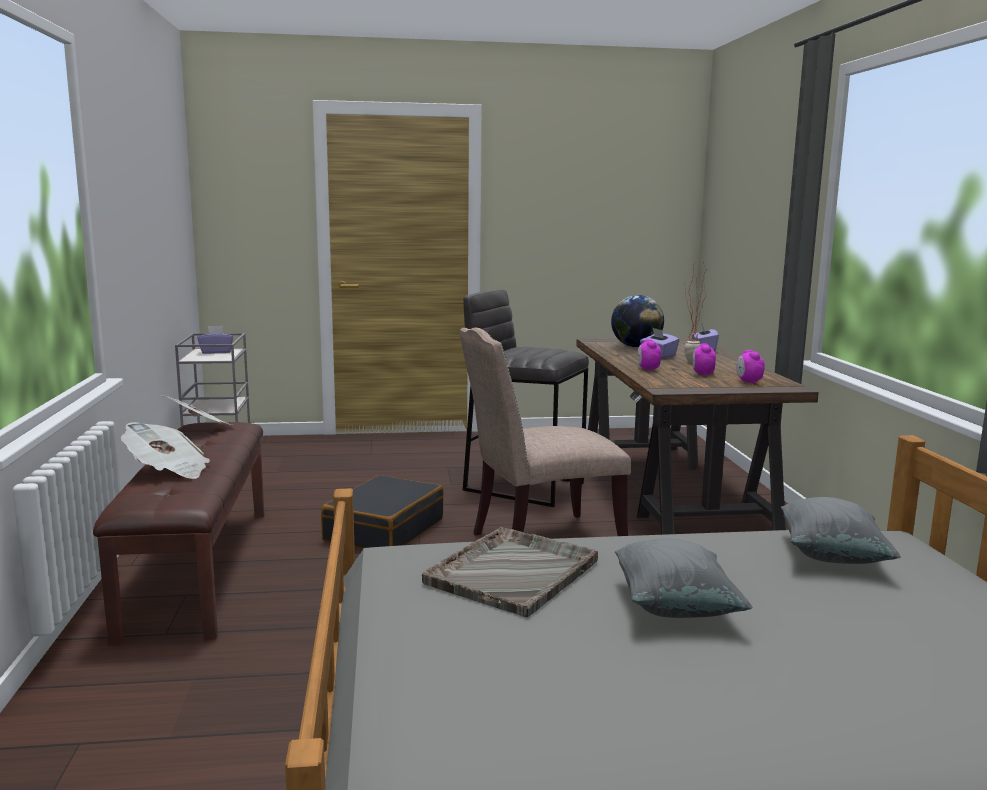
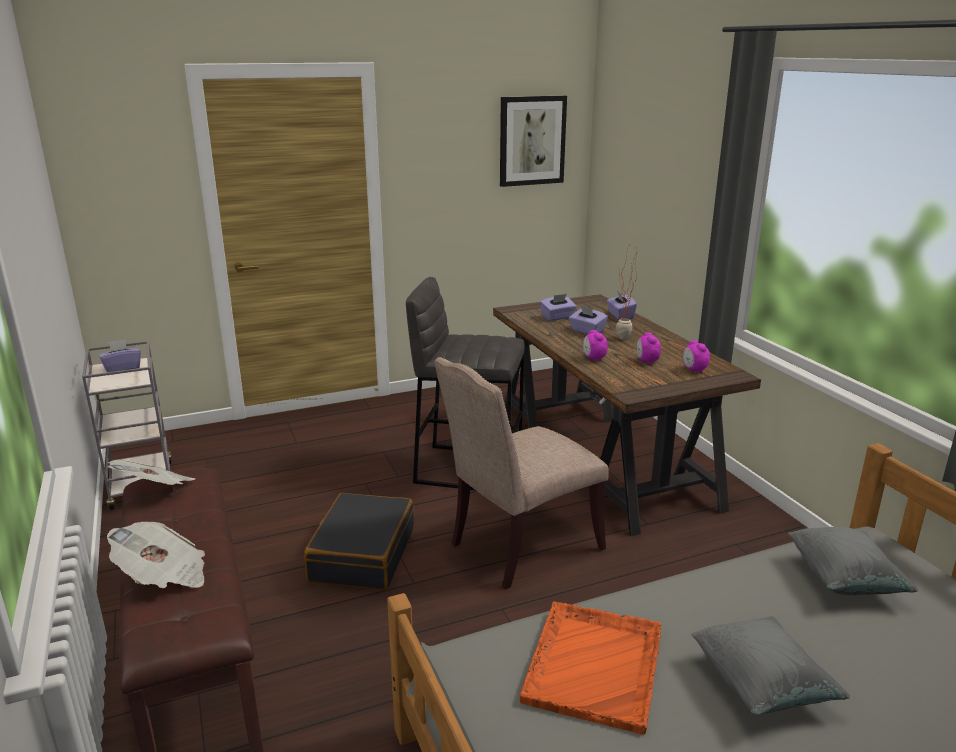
camera: 15 degrees left, 10 degrees up
(514, 572) = (594, 664): grey tray -> orange tray
(636, 347) = (557, 317): globe -> purple tissue box
(638, 186) = (532, 141): none -> picture

